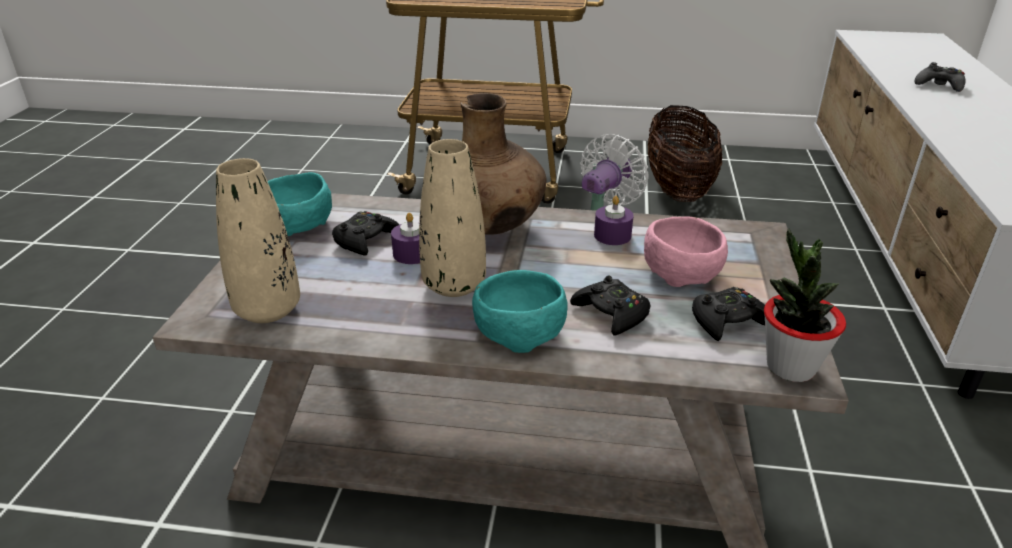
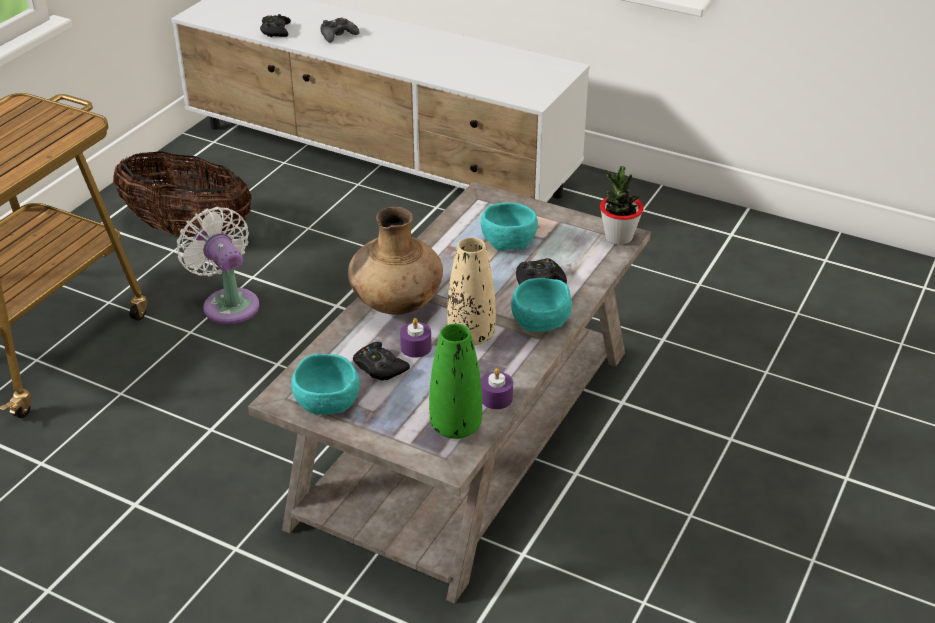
camera: 70 degrees left, 5 degrees up
(268, 310) = (455, 427): beige vase -> green vase
(612, 235) = (446, 253): purple candle -> purple candle (496, 398)
(682, 271) = (507, 239): pink bowl -> turquoise bowl
(728, 321) = (569, 242): black game controller -> black game controller (275, 31)

